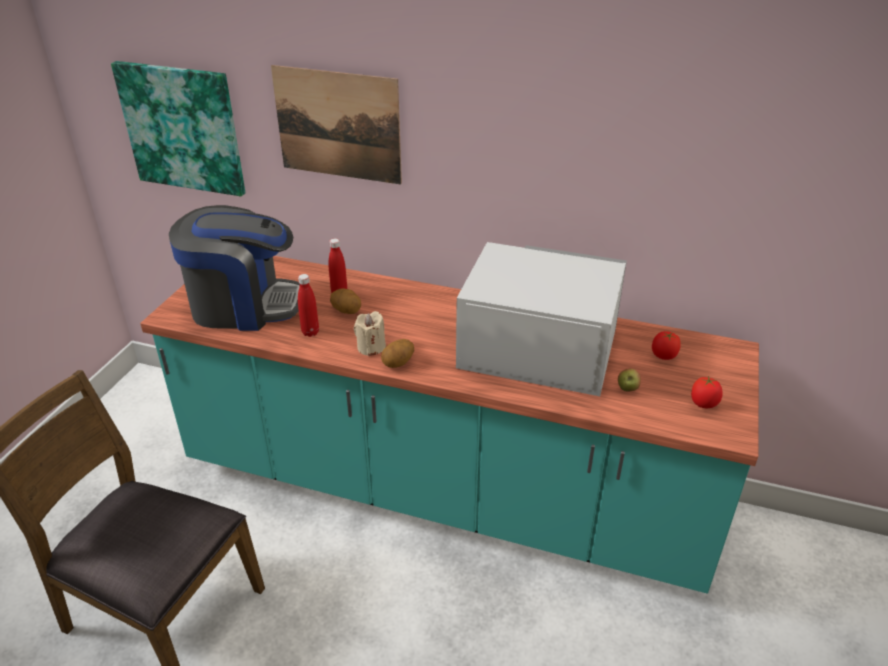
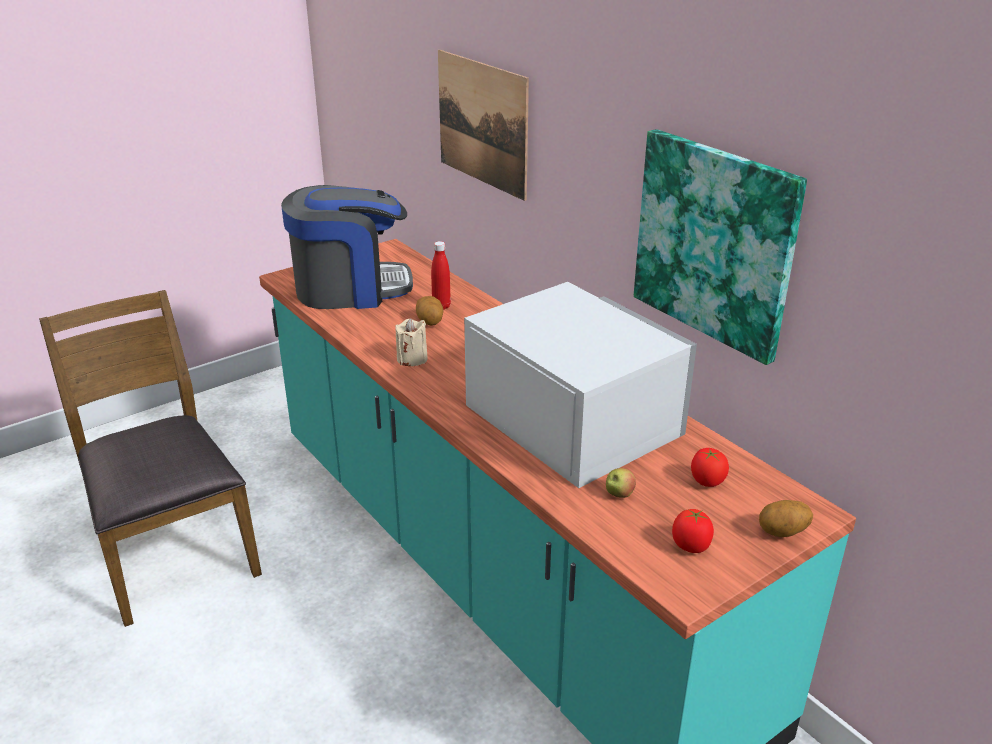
camera: 35 degrees right, 5 degrees down
(183, 128) = (379, 107): picture -> picture (715, 243)
(244, 305) = (351, 289): coffee machine -> coffee machine turned 45 degrees counterclockwise
(310, 332) = (377, 328): red bottle -> none
(398, 363) = (419, 381): potato -> potato (782, 533)

